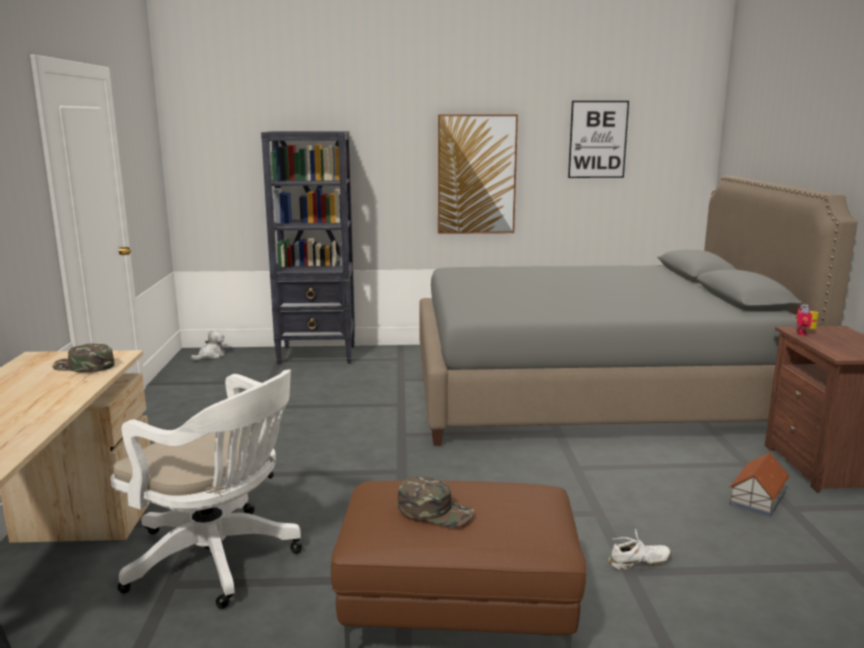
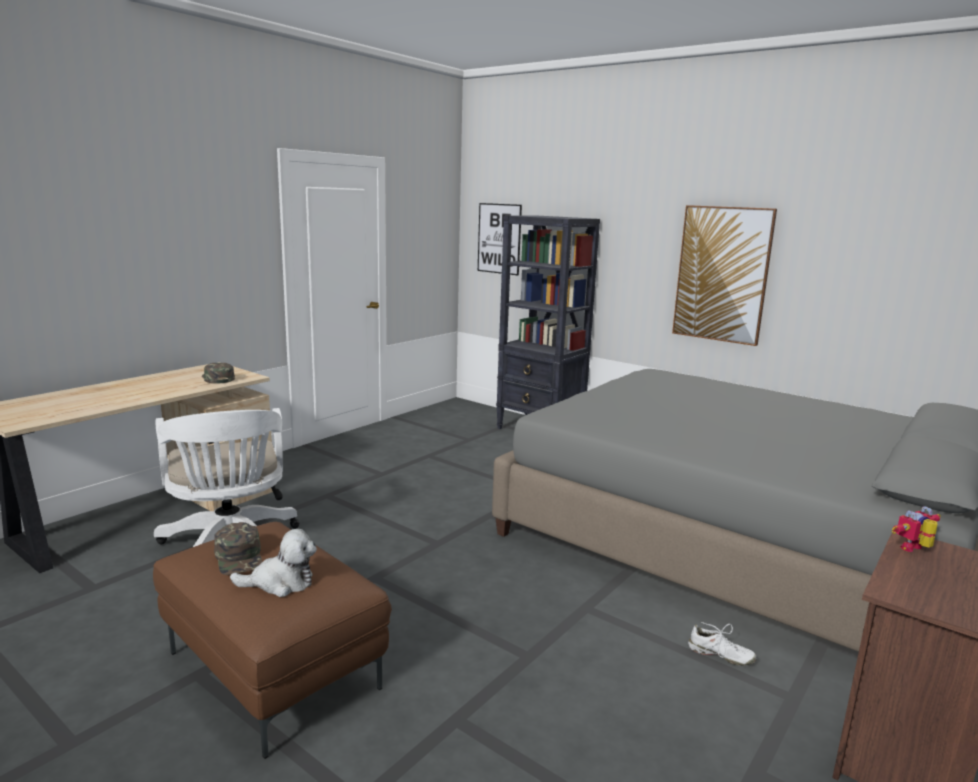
camera: 40 degrees right, 0 degrees up
(210, 356) = (464, 408): plush toy -> plush toy (280, 583)
(598, 139) = (881, 245): picture -> picture (499, 238)
(639, 563) = (480, 718): white shoe -> white shoe (720, 655)
(756, 498) = (730, 738): toy house -> none

